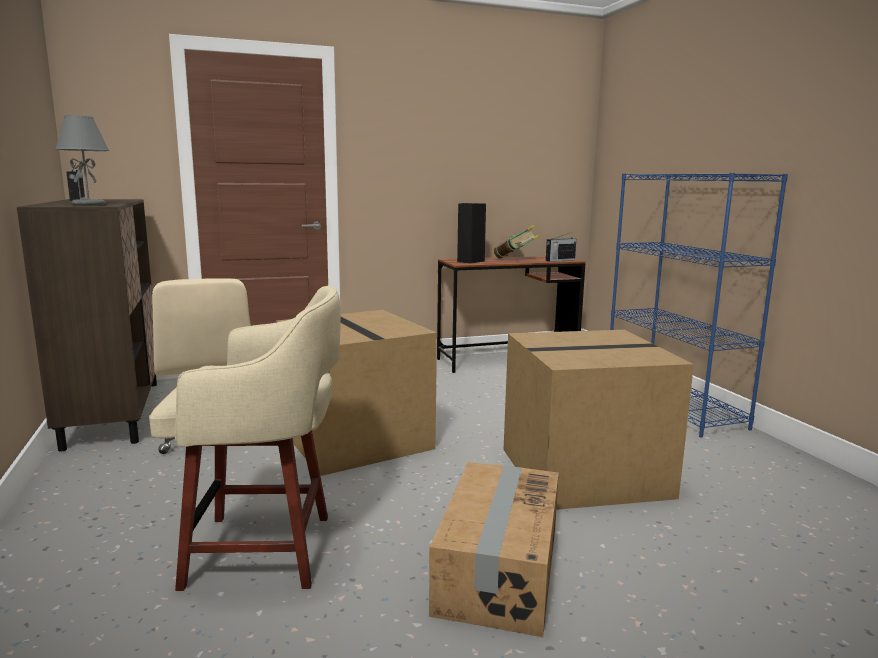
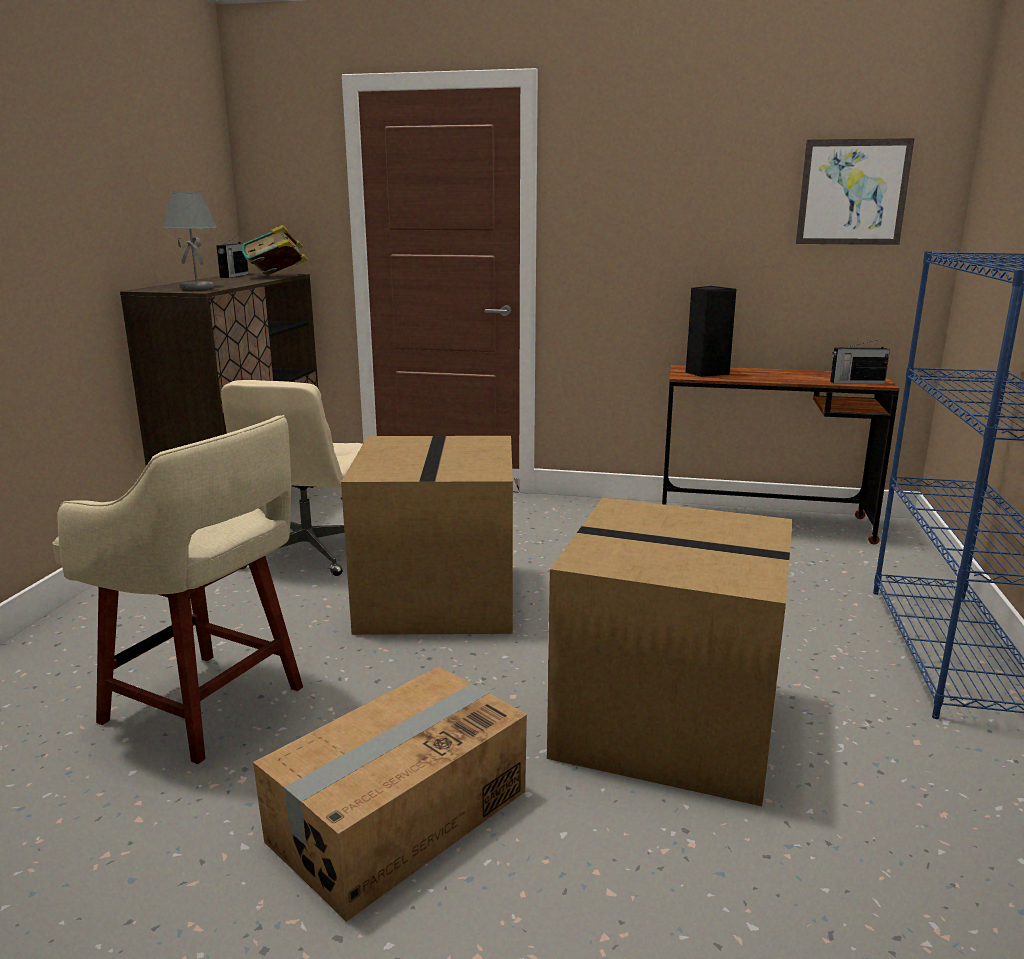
camera: 30 degrees right, 5 degrees up
(515, 259) = (786, 374): book -> book (277, 276)
(537, 144) = (853, 192): none -> picture

